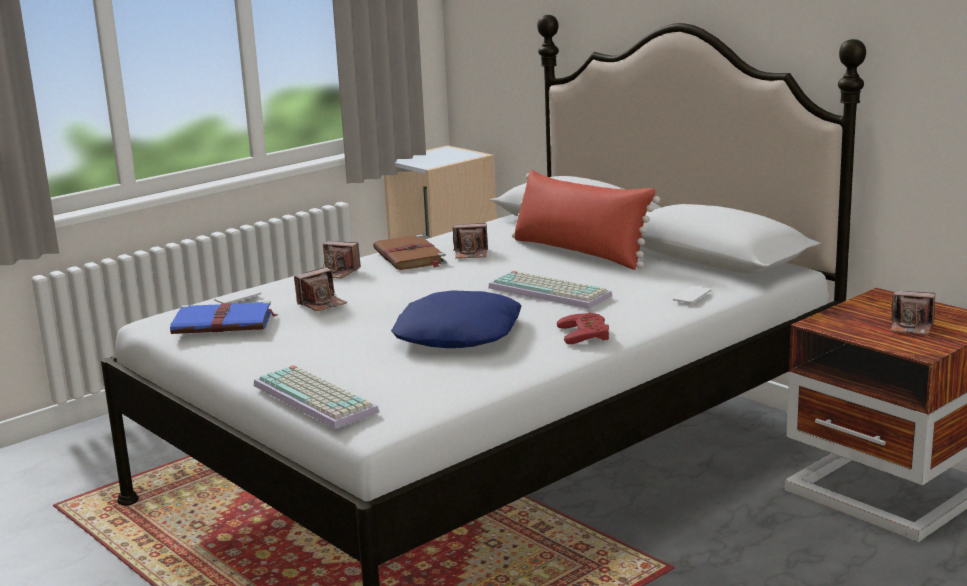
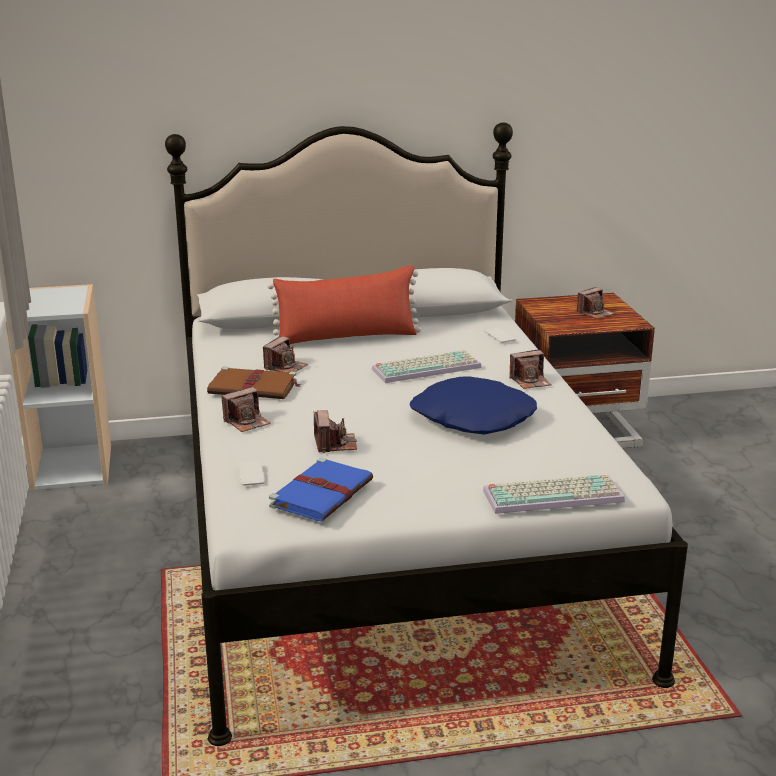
camera: 60 degrees left, 5 degrees up
(587, 333) = (530, 381): red game controller -> camera

